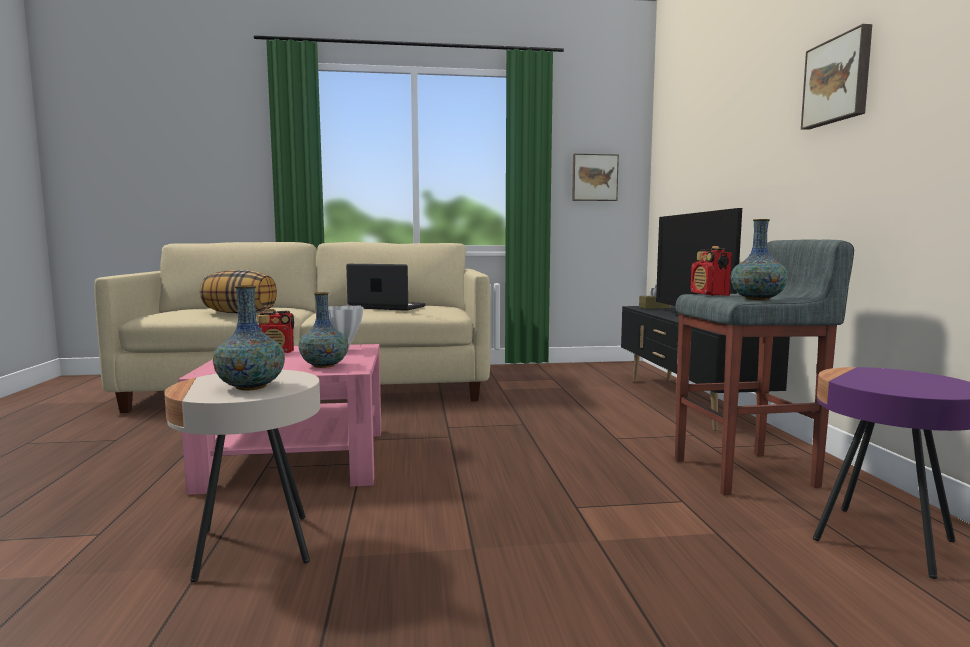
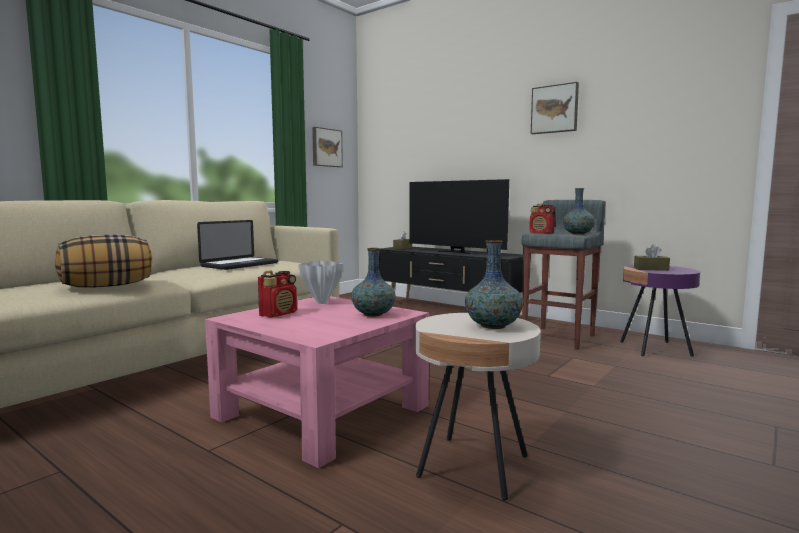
camera: 45 degrees left, 0 degrees up
(387, 307) = (240, 264): laptop -> laptop turned 150 degrees clockwise
(872, 377) = (651, 269): none -> brown tissue box

